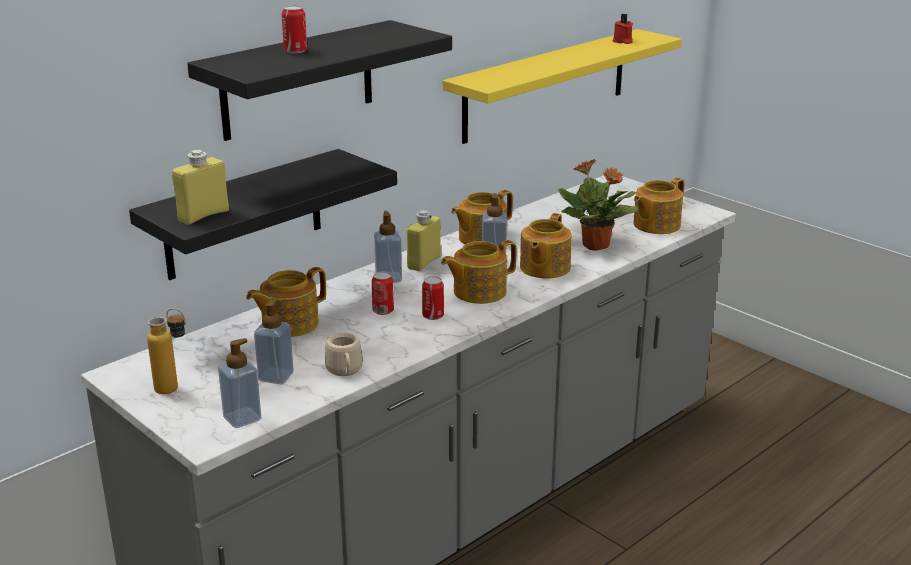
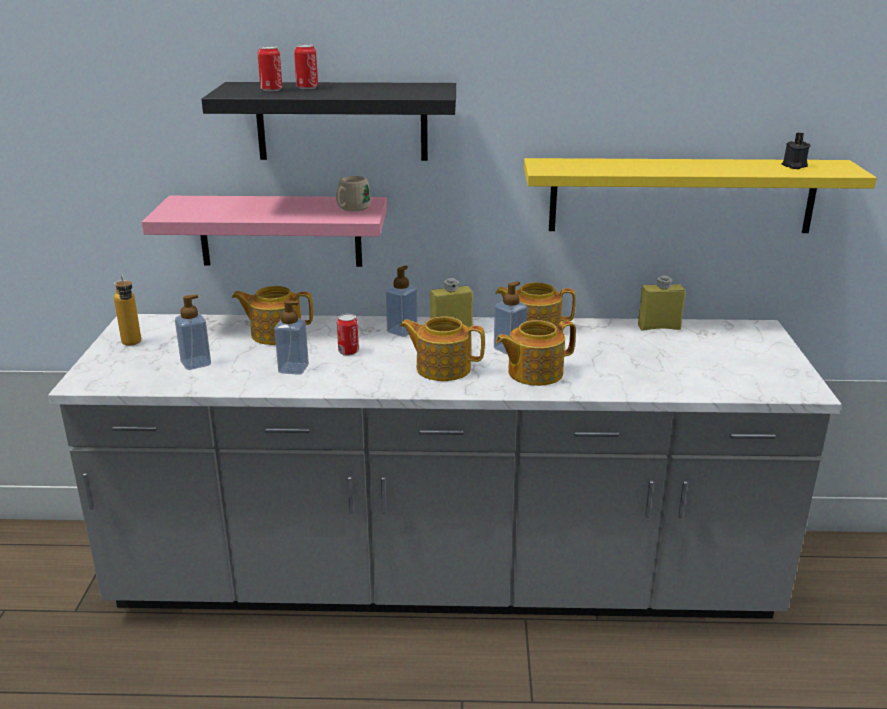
camera: 45 degrees right, 0 degrees up
(203, 215) = (189, 211): yellow bottle -> yellow bottle (659, 327)
(242, 418) = (124, 379): soap dispenser -> soap dispenser (293, 369)
(244, 215) = (280, 231): black shelf -> pink shelf
(345, 372) = (236, 381): beige mug -> beige mug (351, 209)
(433, 316) = (372, 370): can -> can (271, 90)
(596, 246) = (620, 374): potted plant -> none
(622, 41) = (793, 166): red candle -> black candle
(655, 225) = (720, 380): teapot -> none

